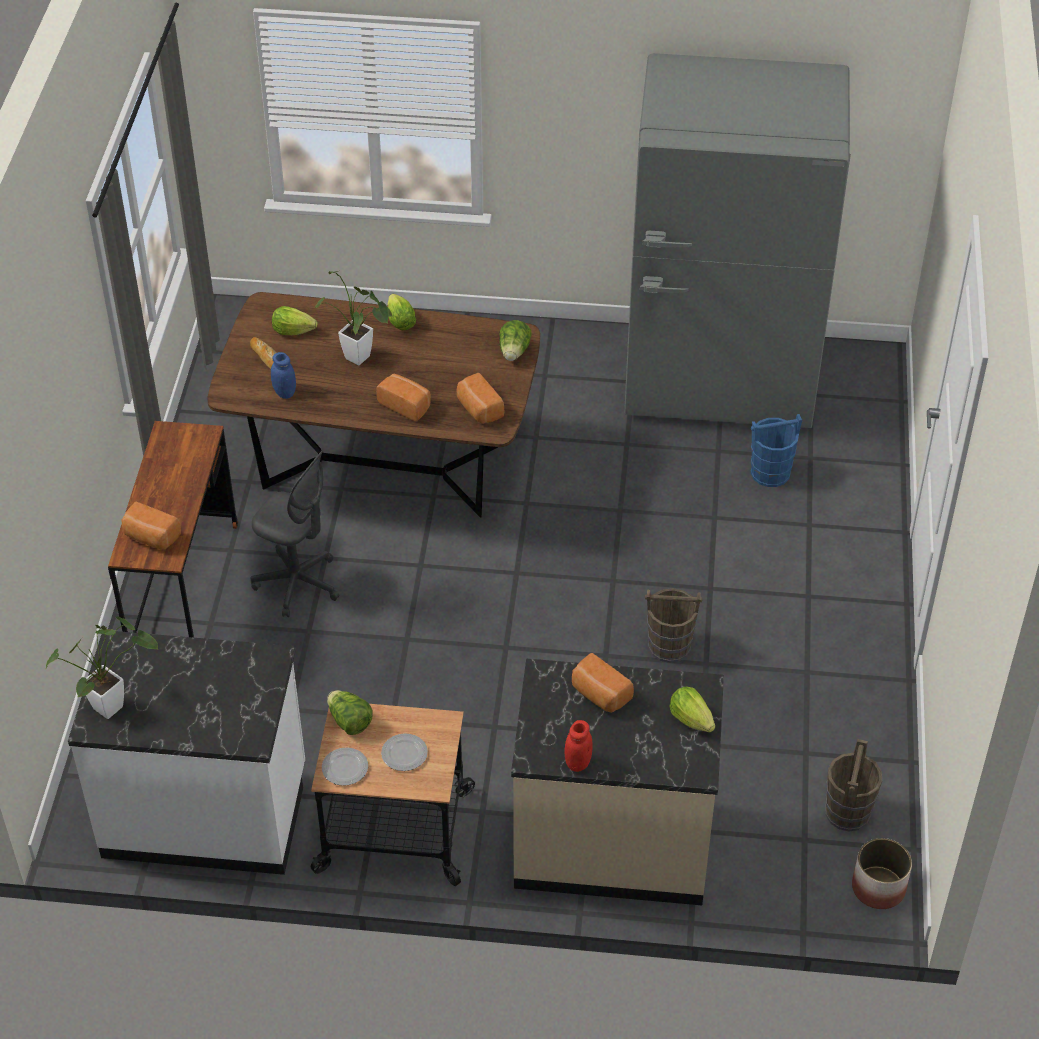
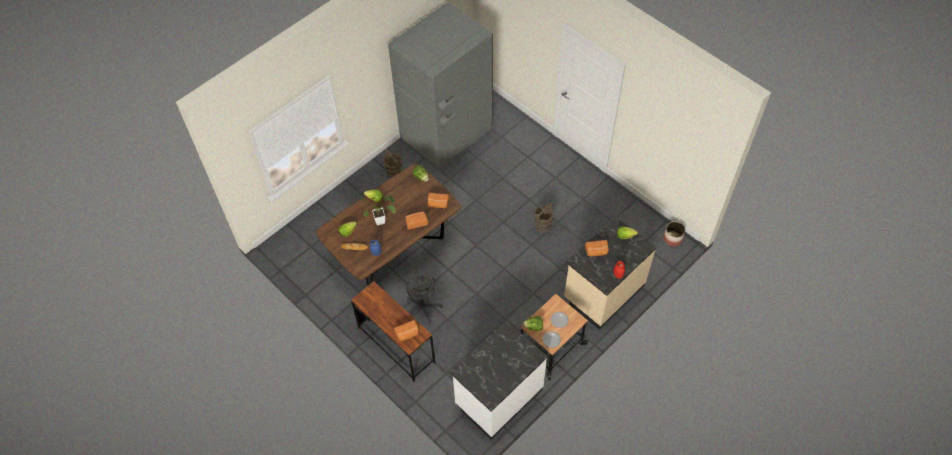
camera: 50 degrees left, 10 degrees up
(113, 704) = (486, 387): potted plant -> none
(298, 583) = (423, 309): grey office chair -> grey office chair turned 90 degrees clockwise
(771, 473) = (498, 151): blue bucket -> none
(847, 812) = (641, 227): brown bucket -> brown bucket (394, 173)

